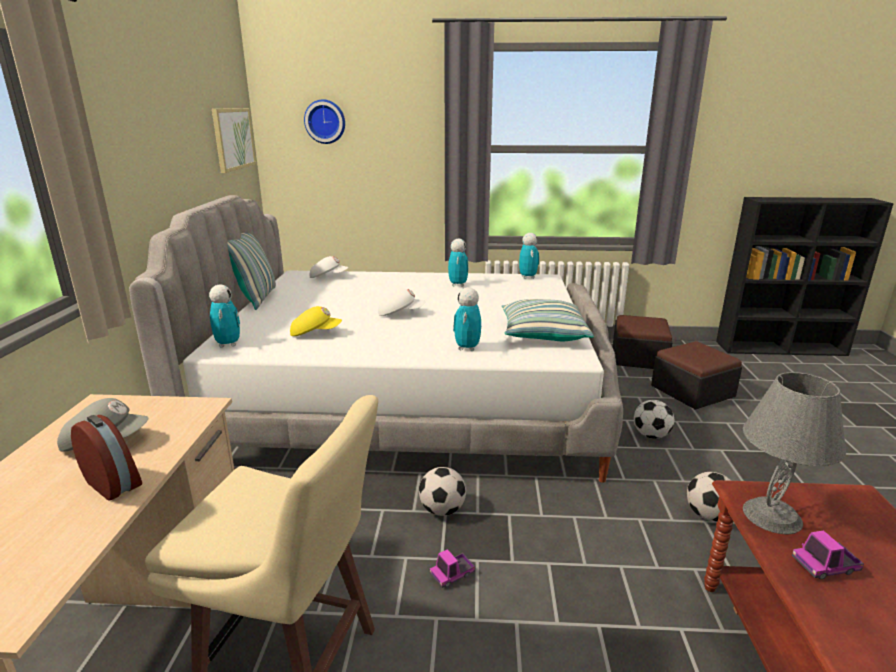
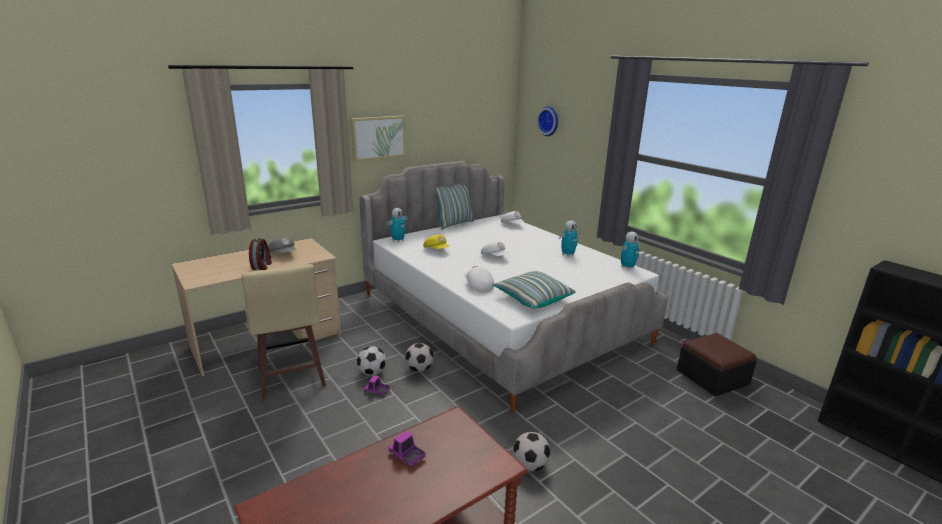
camera: 50 degrees right, 0 degrees up
(233, 139) = (486, 126): picture -> picture (378, 137)
(467, 348) = (478, 286): toy robot -> white cap
(651, 435) = (596, 415): football -> football (372, 372)
(692, 391) = (700, 418): ottoman -> none
(771, 515) = (440, 431): grey table lamp -> none

